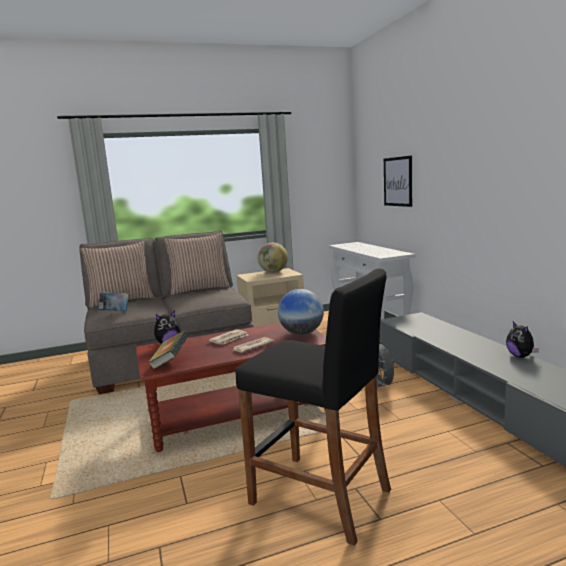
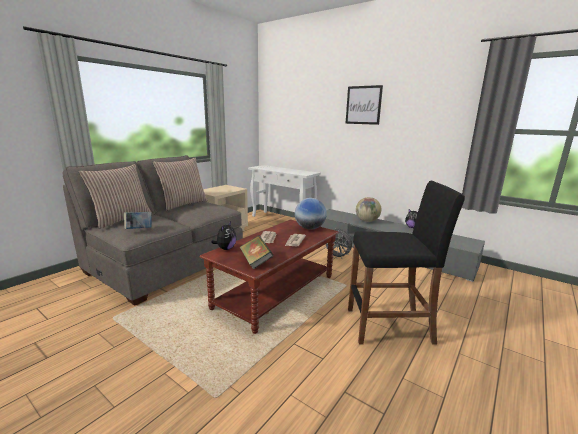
camera: 35 degrees left, 5 degrees up
(273, 272) = (221, 188): globe -> globe (367, 221)
(398, 181) = (304, 125): picture -> picture (363, 105)

